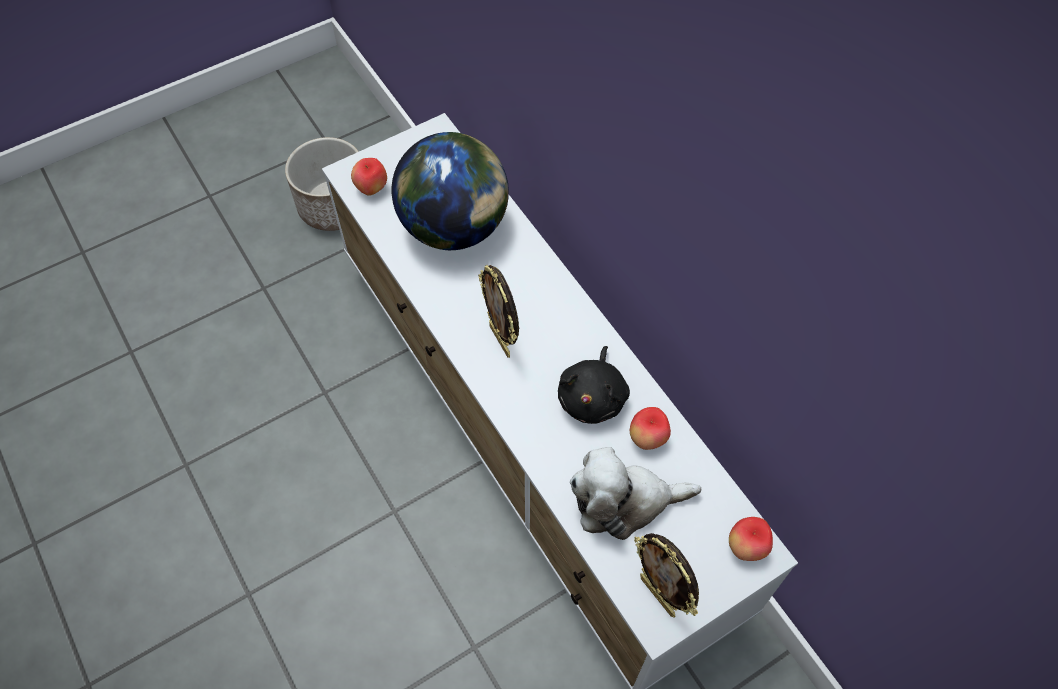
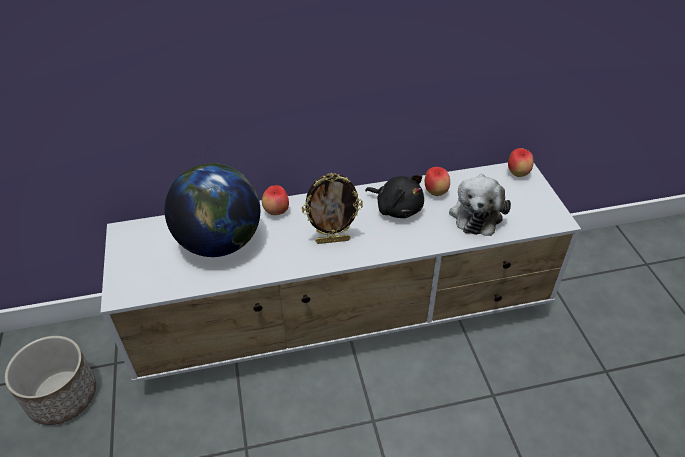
camera: 70 degrees left, 15 degrees down
(371, 188) = (148, 283): apple -> apple (276, 212)
(658, 595) = (541, 215): picture frame -> none

